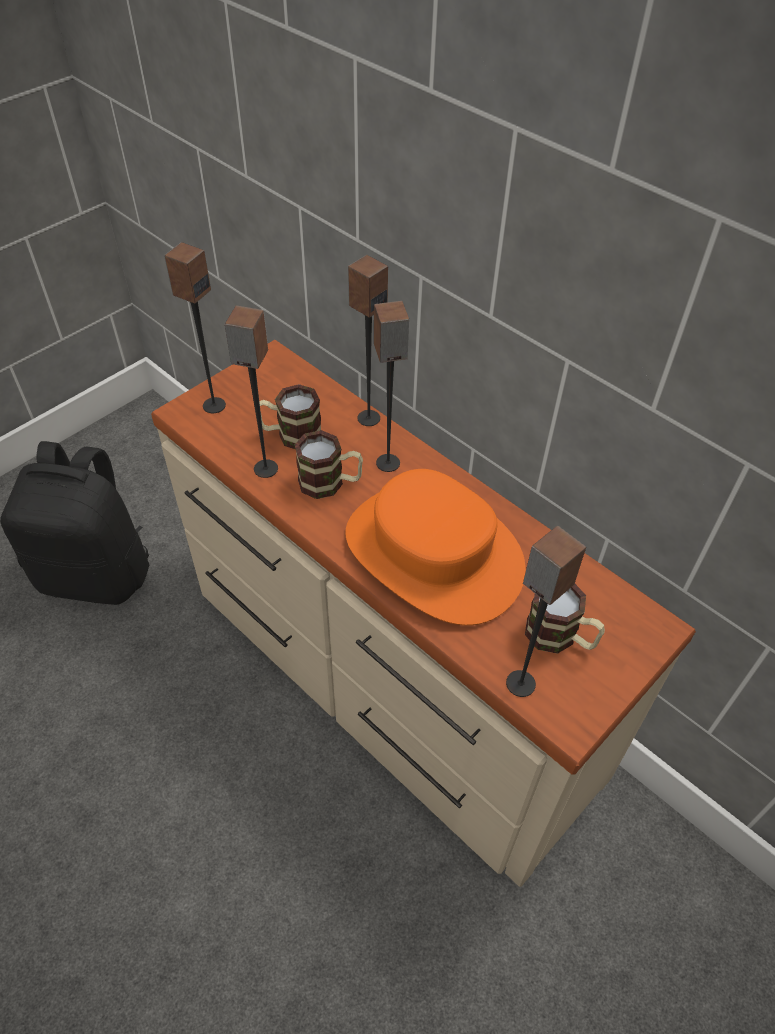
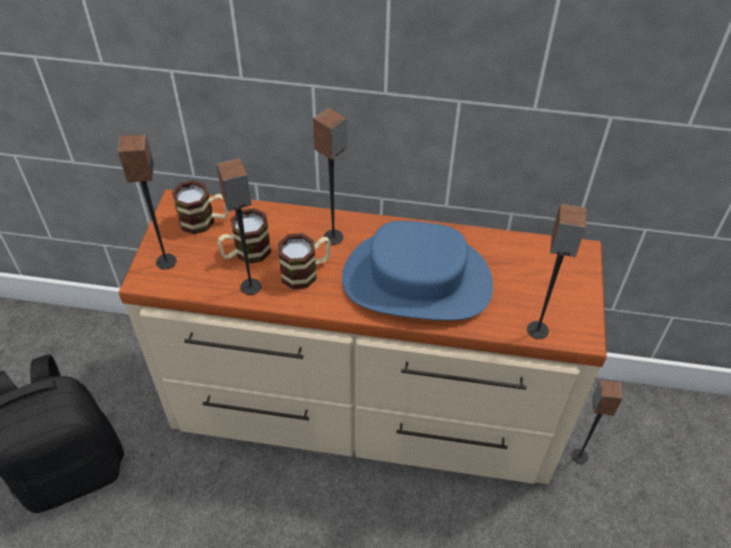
camera: 35 degrees left, 0 degrees up
(368, 418) = (291, 213): speaker -> speaker (579, 456)
(432, 553) = (416, 281): orange hat -> blue hat
(560, 637) = (535, 289): mug -> mug (204, 221)

